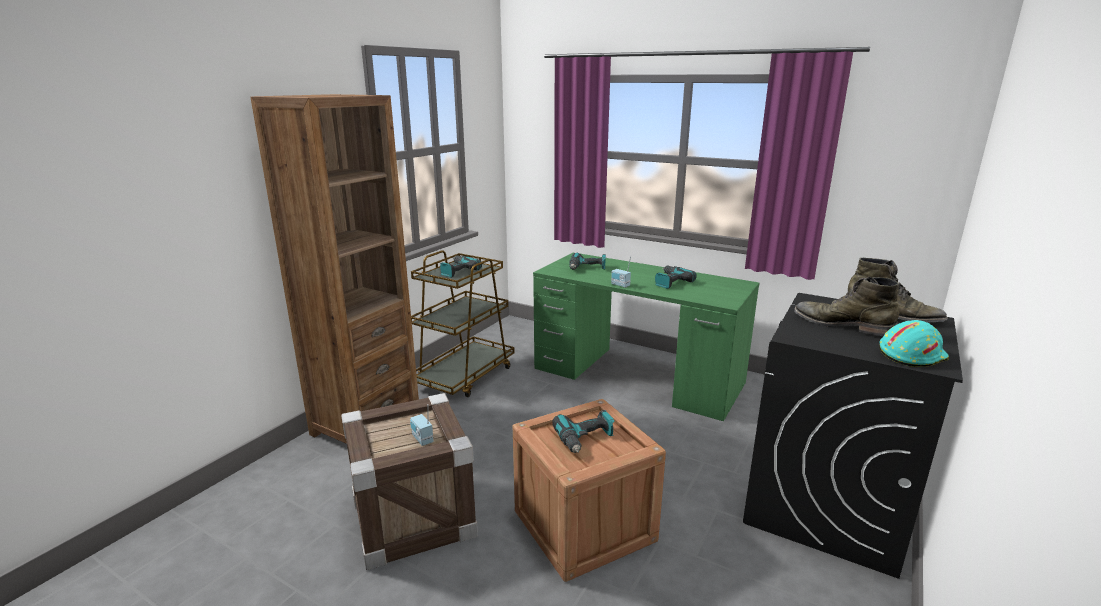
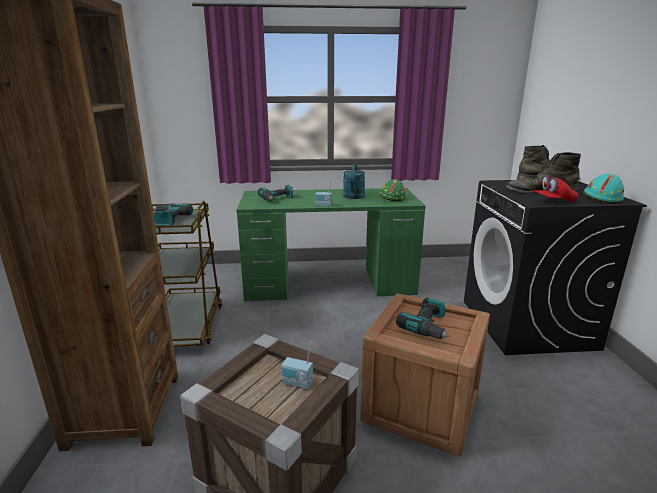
camera: 35 degrees left, 0 degrees up
(670, 282) = (353, 197): power drill -> turquoise watering can
(714, 292) = (392, 198): none -> green hard hat
(820, 341) = (553, 202): none -> red cap

